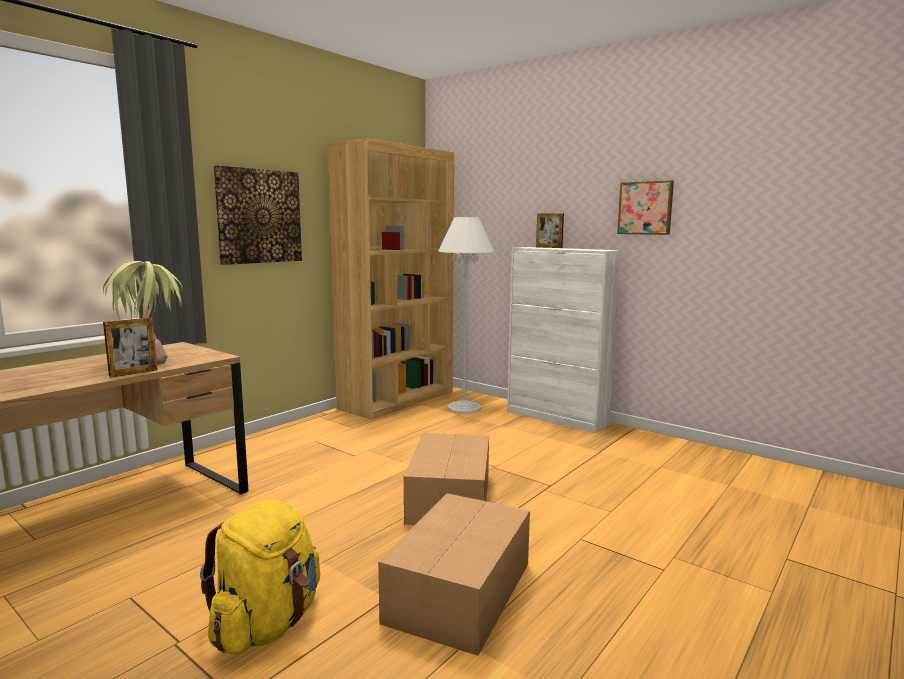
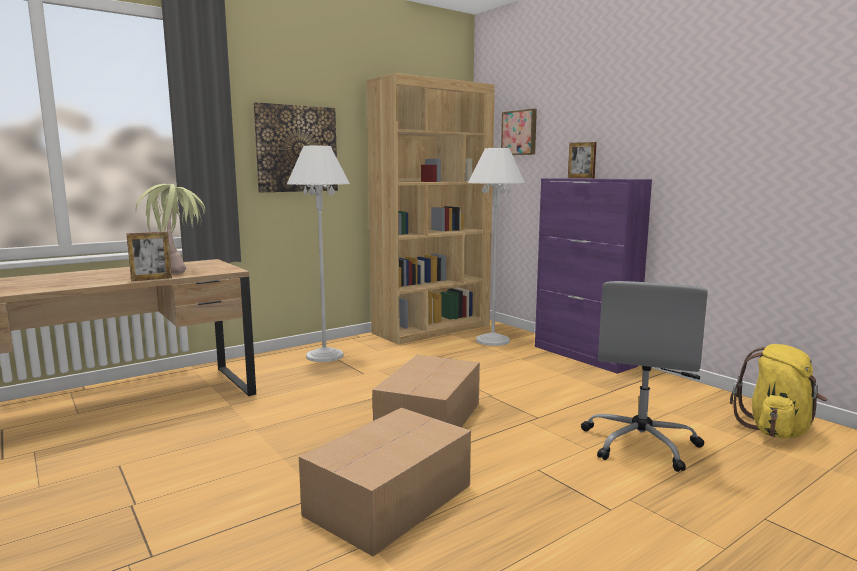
camera: 15 degrees right, 0 degrees up
(267, 624) = (210, 501): yellow backpack -> yellow backpack (776, 430)
(300, 439) = (325, 356): none -> white floor lamp
(557, 418) = (584, 356): white cabinet -> purple cabinet
(645, 208) = (680, 133): picture -> picture (520, 133)
(653, 501) = (640, 444): none -> grey office chair

